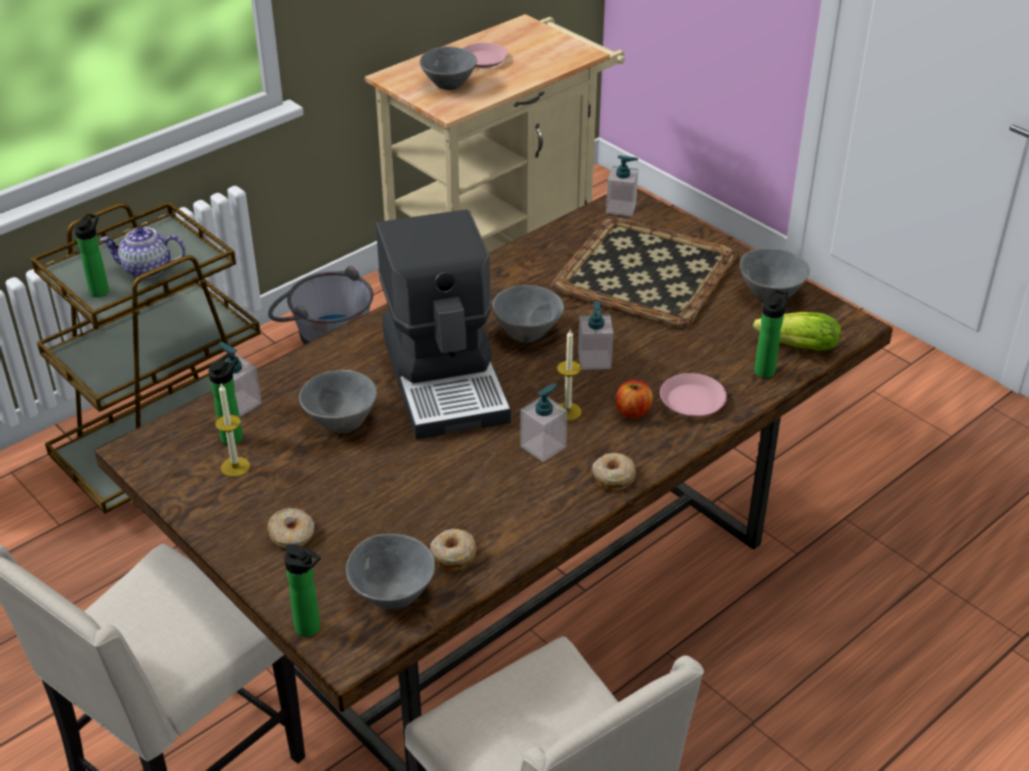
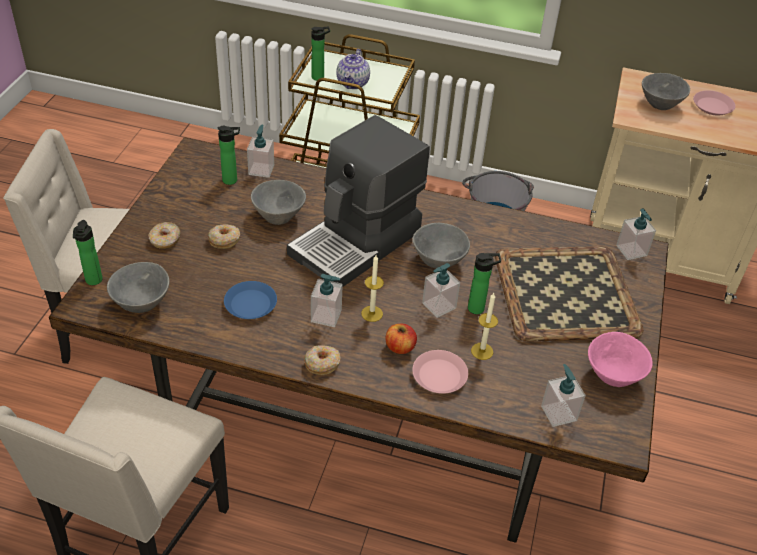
camera: 55 degrees right, 5 degrees up
(146, 269) = (353, 83): teapot -> teapot turned 135 degrees counterclockwise
(235, 467) = (206, 193): candle -> candle (482, 351)
(453, 555) = (193, 315): donut -> donut (224, 240)
(474, 499) = (250, 304): none -> blue plate
(765, 369) = (514, 405): bottle -> bottle (478, 308)
(769, 294) = (611, 375): grey bowl -> pink bowl
(793, 346) = (558, 413): lettuce -> soap dispenser

